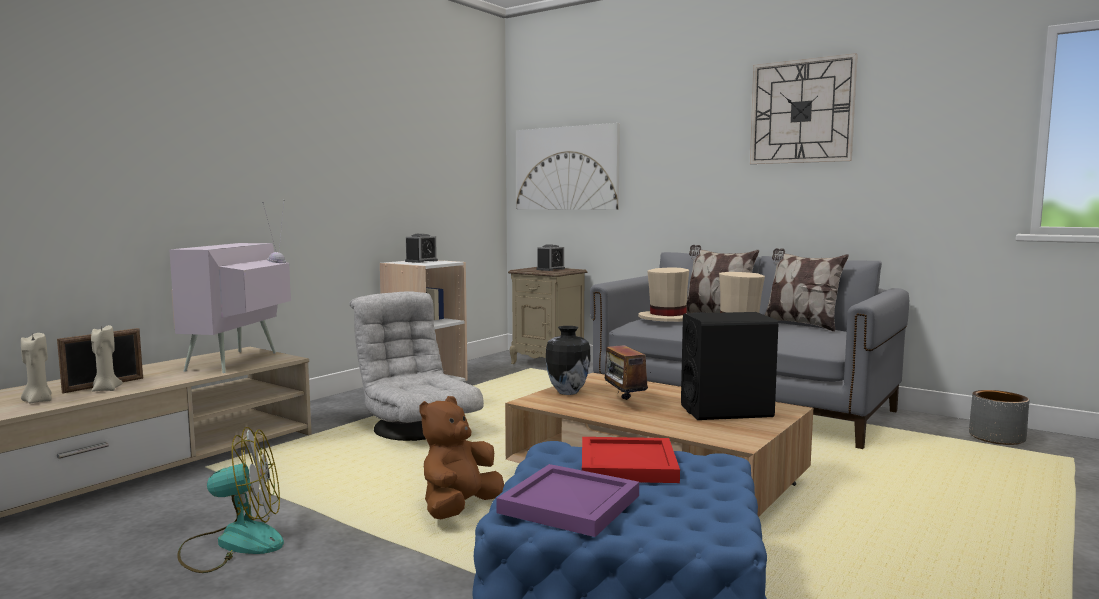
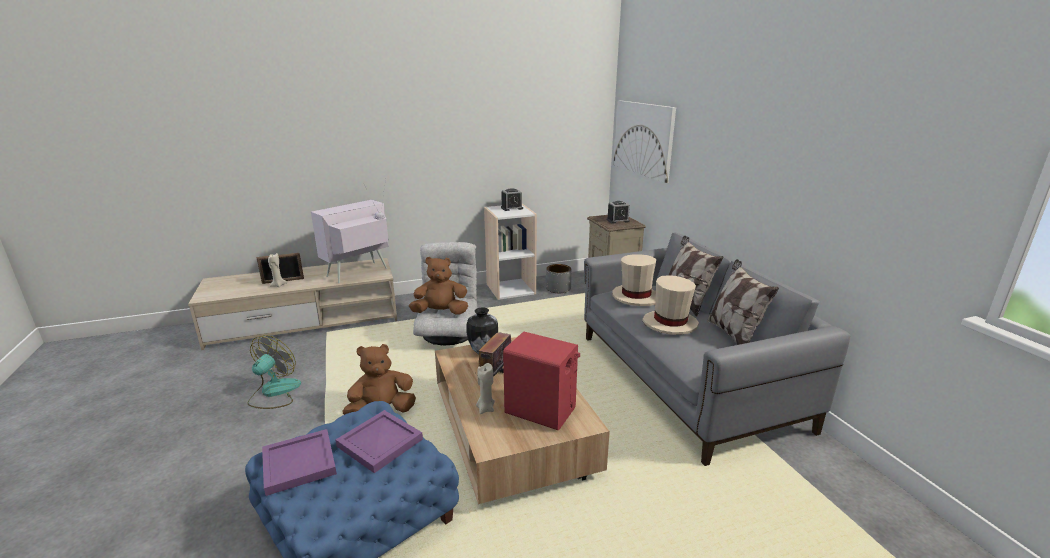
camera: 35 degrees right, 15 degrees up
(38, 401) = (246, 288): beige candle -> beige candle (485, 409)
(233, 543) = (274, 392): fan -> fan turned 90 degrees counterclockwise
(417, 389) = (440, 312): none -> brown plush toy
(629, 465) = (379, 443): red tray -> purple tray
(726, 411) = (540, 410): black speaker -> red speaker
(801, 111) = (801, 125): wall clock -> none
(996, 438) = (868, 507): grey planter -> grey planter (558, 289)

